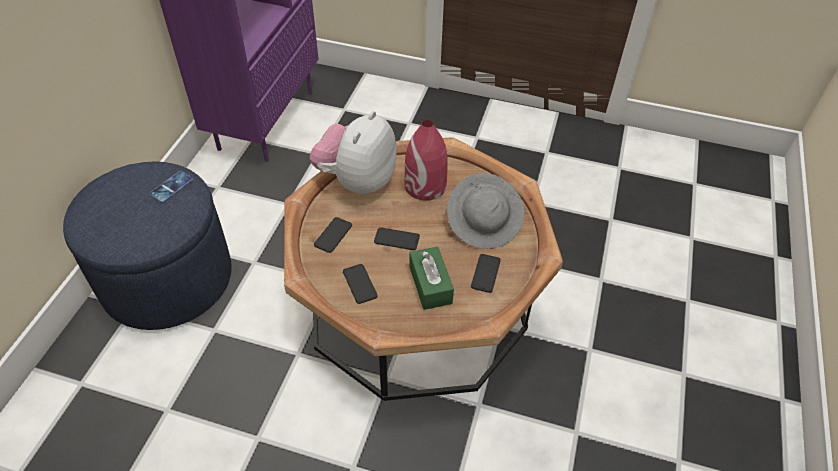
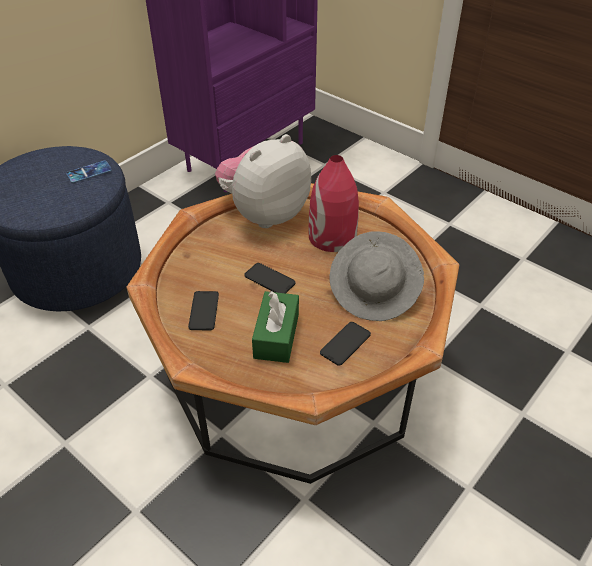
camera: 25 degrees right, 5 degrees down
(333, 235) = (208, 256): phone -> none

